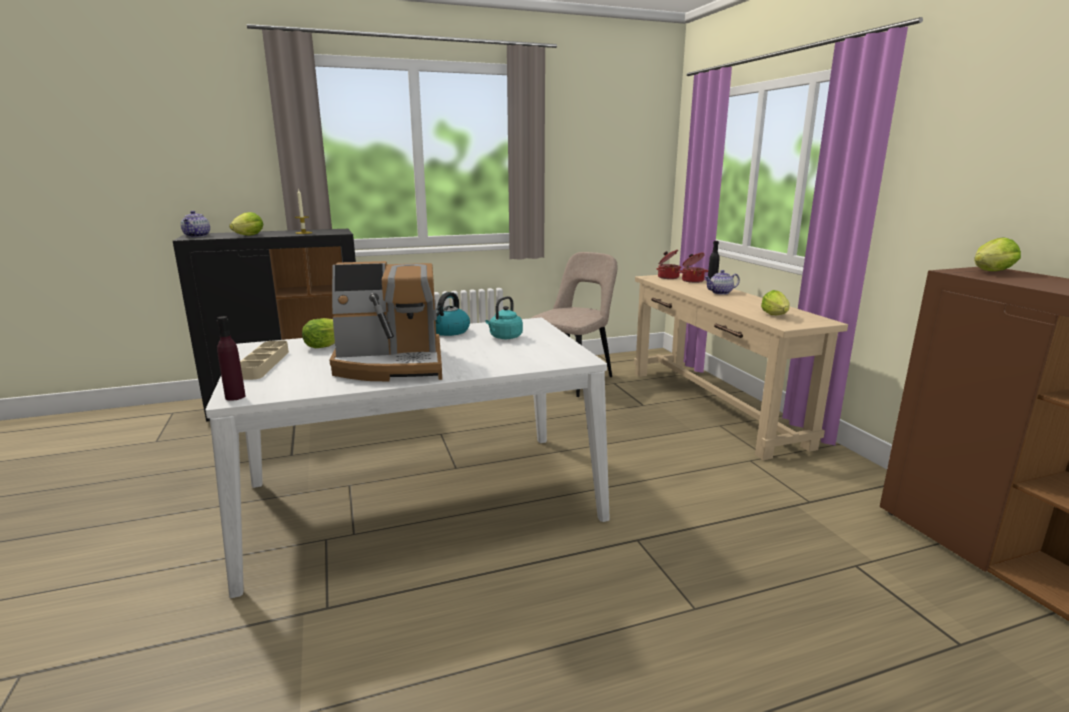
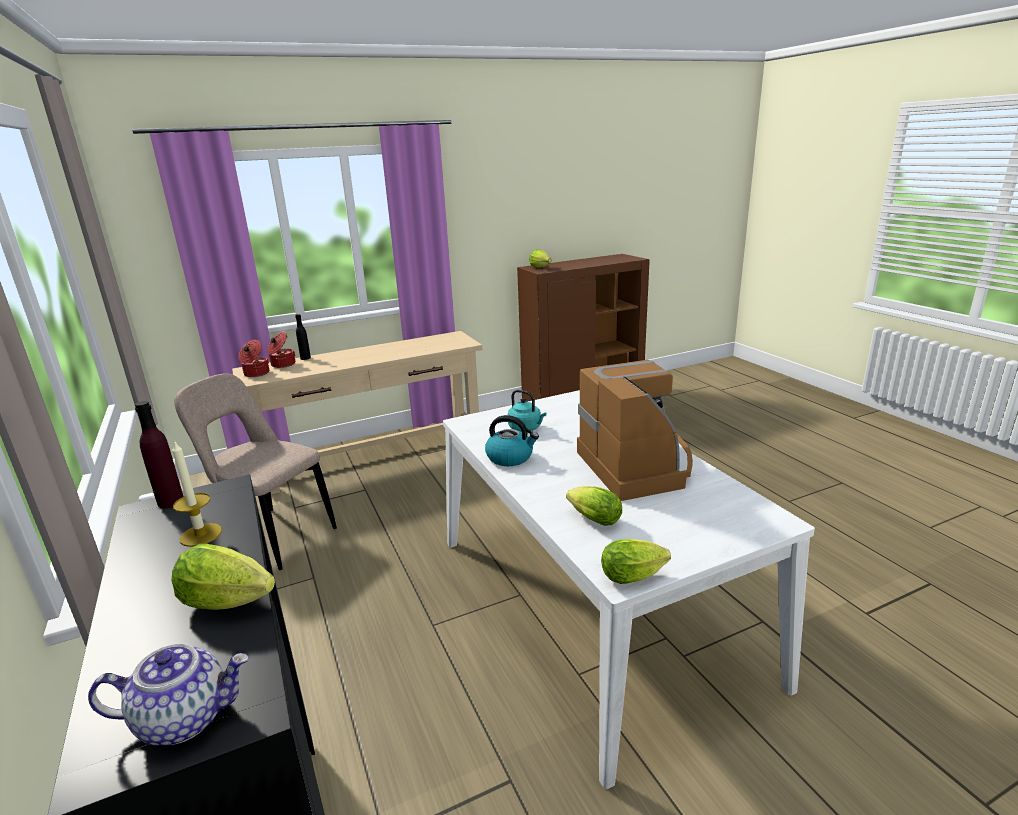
camera: 95 degrees left, 5 degrees up
(235, 397) = (776, 522): purple bottle -> purple bottle (170, 502)
(263, 364) = (681, 541): beige tray -> none
(720, 293) = (348, 356): teapot -> none
(776, 316) = (439, 344): lettuce -> lettuce (635, 576)

